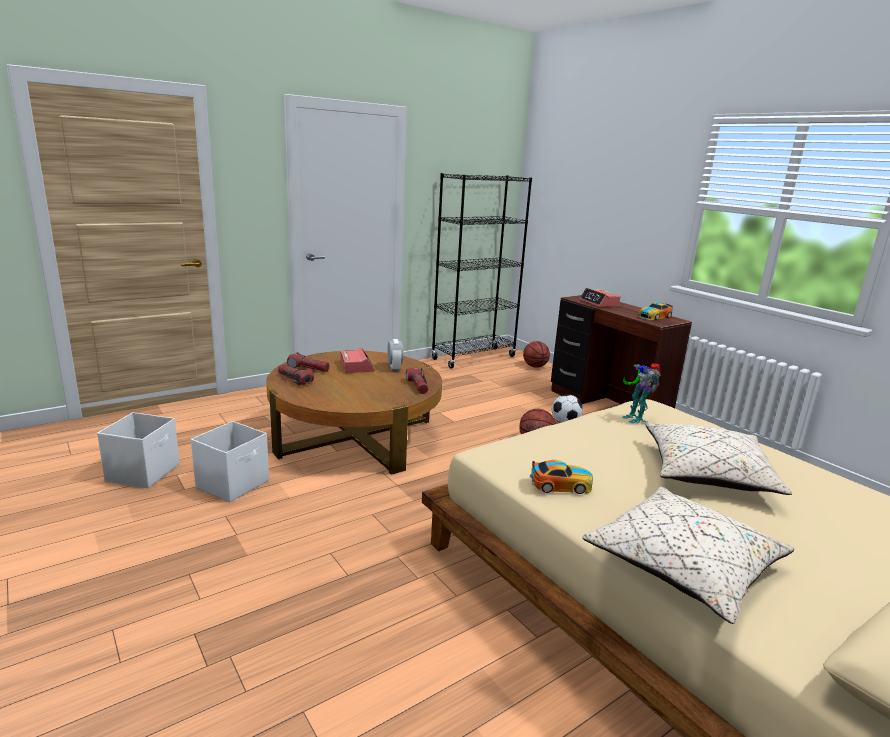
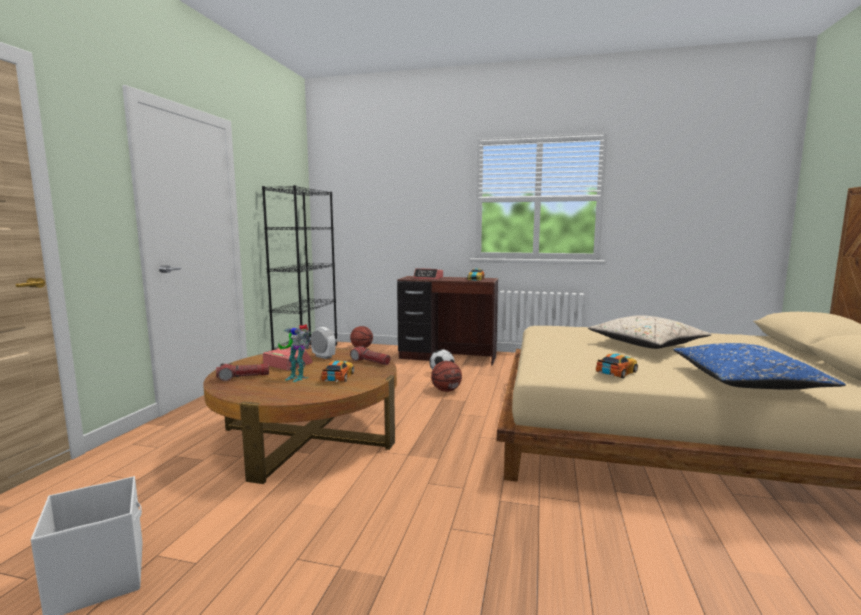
camera: 40 degrees left, 10 degrees down
(234, 484) = (252, 527): white storage box -> none
(294, 380) = (250, 388): flashlight -> none
(365, 391) = (338, 377): none -> toy car
(635, 418) = (557, 333): toy robot -> toy robot (297, 377)
(684, 566) = (746, 382): beige pillow -> blue pillow

